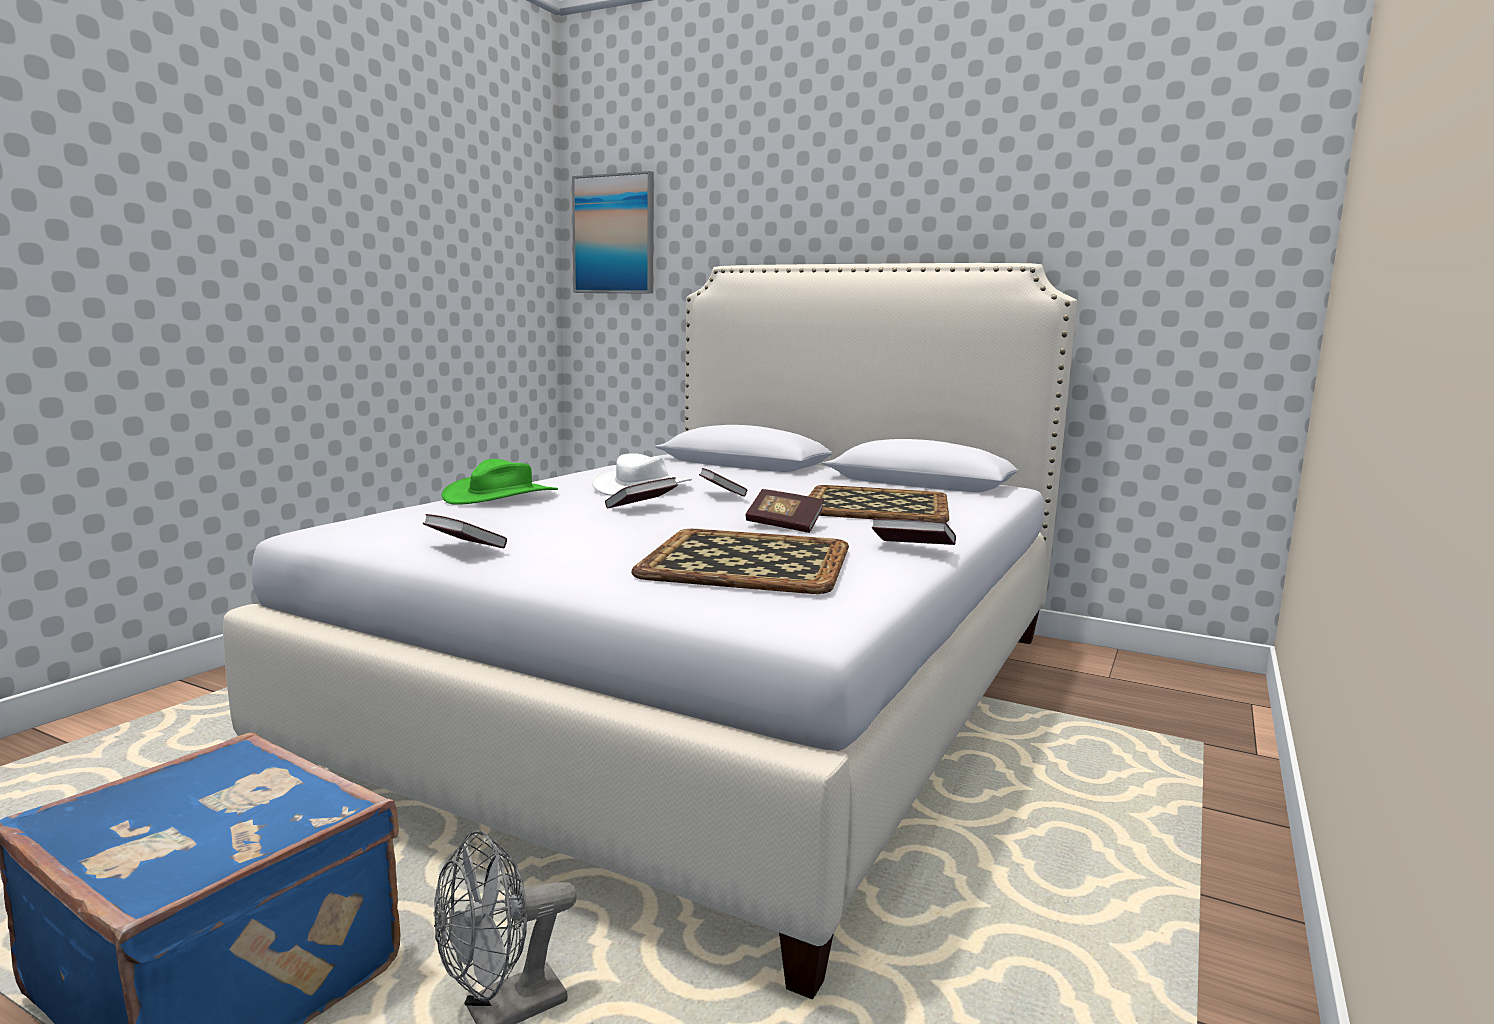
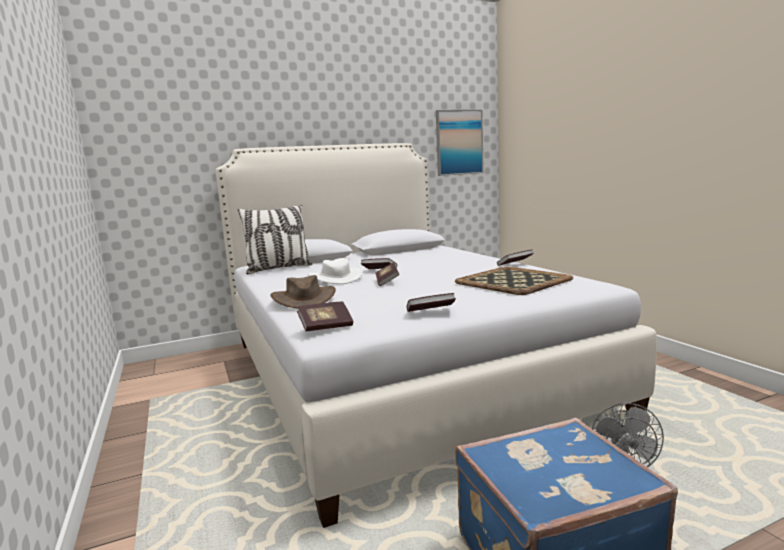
camera: 50 degrees left, 0 degrees up
(501, 496) = (303, 299): green hat -> brown hat
(614, 234) = (137, 129): picture -> picture (459, 142)
(676, 463) = (278, 269): none -> pillow
(784, 526) = (454, 271): book -> book (326, 327)
(878, 505) = (436, 258): tray -> none

